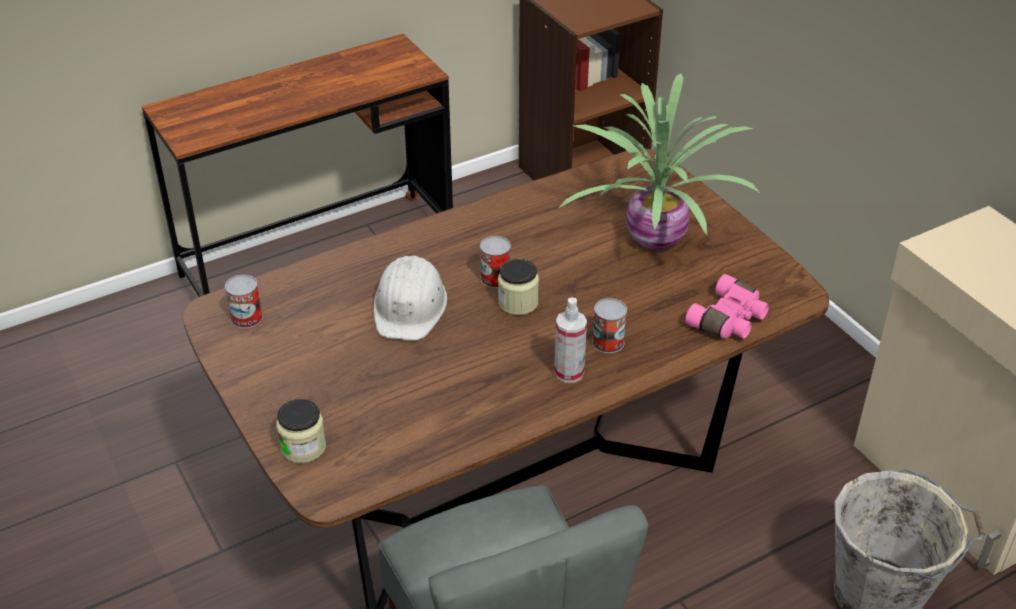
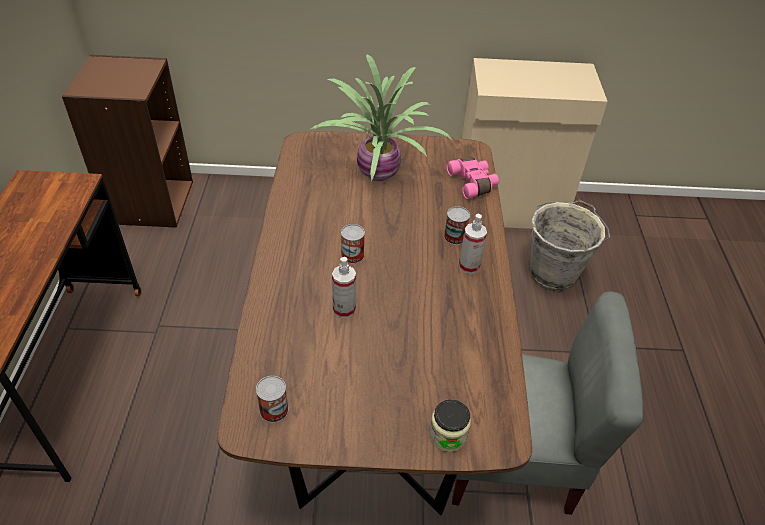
camera: 60 degrees left, 5 degrees up
(410, 306) = (344, 309): white hard hat -> spray bottle
(518, 302) = (386, 257): jar -> none

